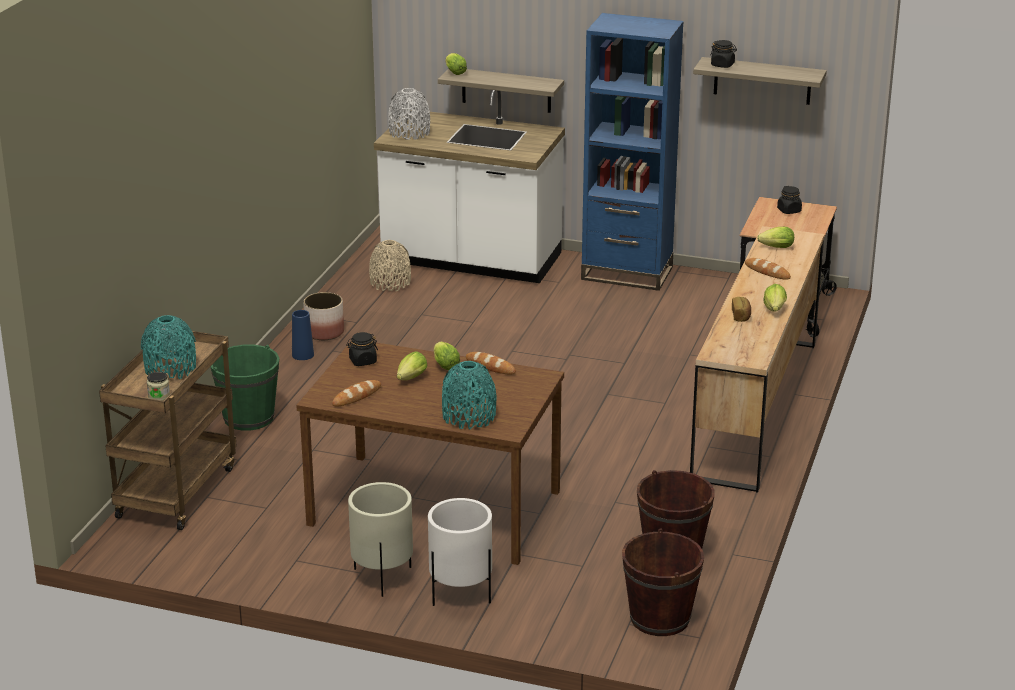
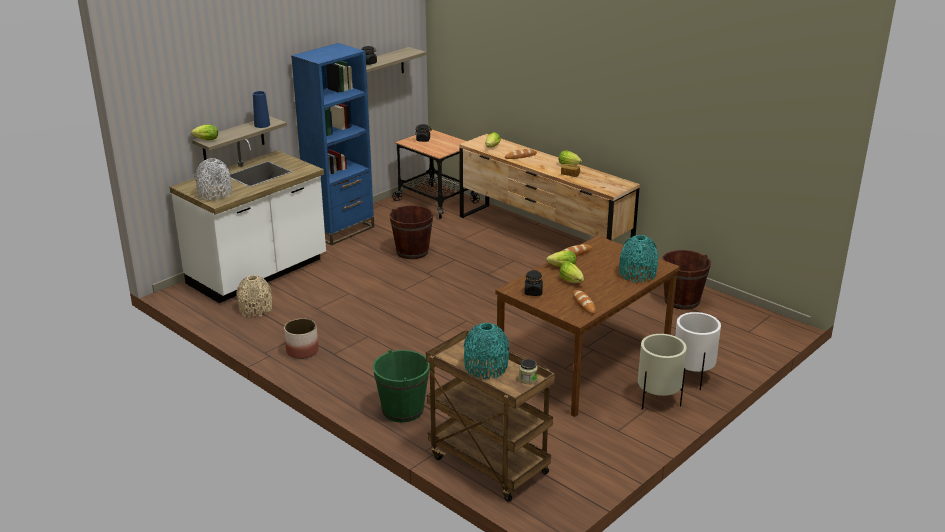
camera: 65 degrees left, 0 degrees up
(303, 355) = (328, 367): blue vase -> blue vase (262, 125)
(659, 618) = (747, 321): brown bucket -> brown bucket (412, 252)

